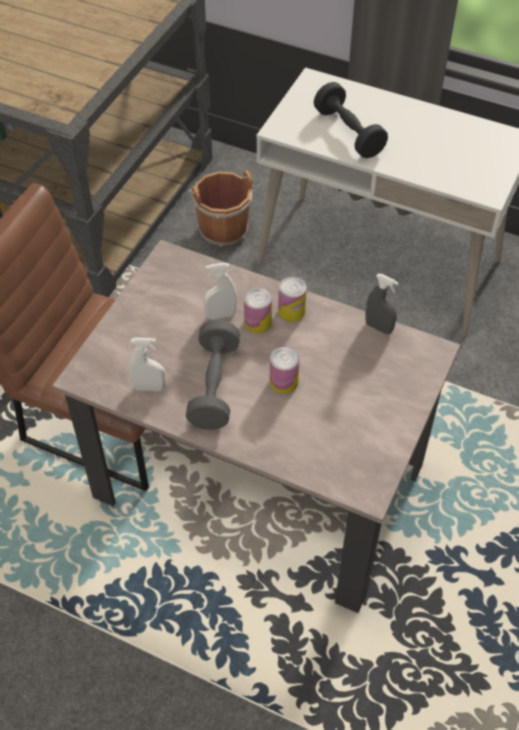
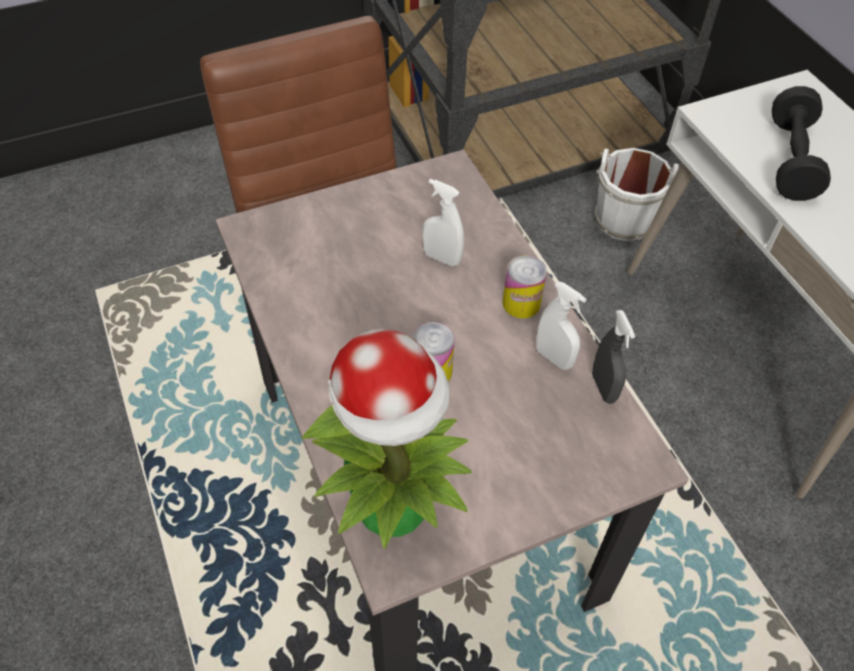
camera: 40 degrees right, 0 degrees up
(149, 387) = (294, 281): white spray bottle -> white spray bottle (553, 358)
(214, 386) = (357, 324): grey dumbbell -> none
(222, 228) = (623, 218): brown bucket -> white bucket
(258, 322) = (472, 291): can -> none
(339, 463) = (394, 506): none -> potted plant

